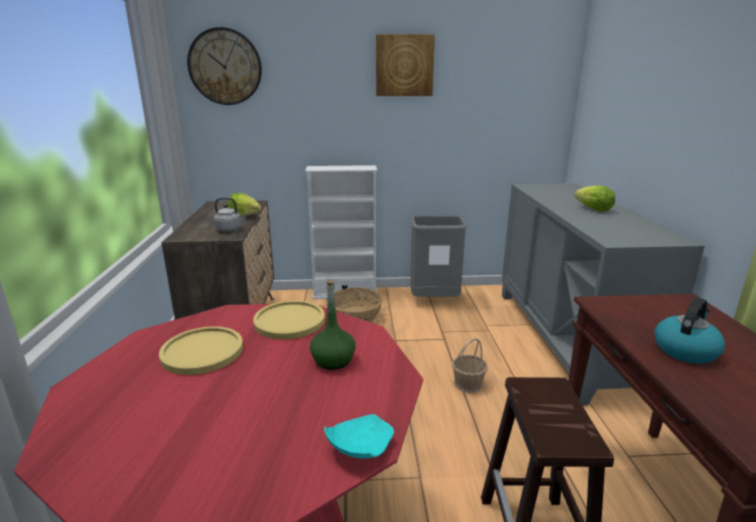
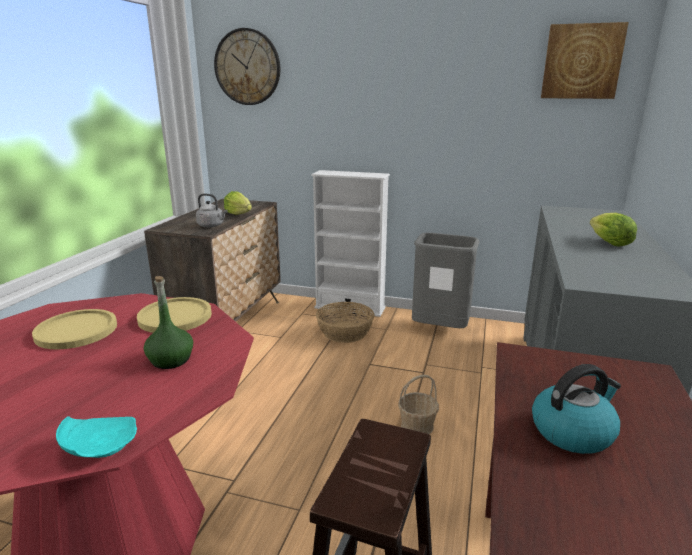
camera: 20 degrees right, 0 degrees up
(404, 65) = (425, 64): picture -> picture (582, 62)

